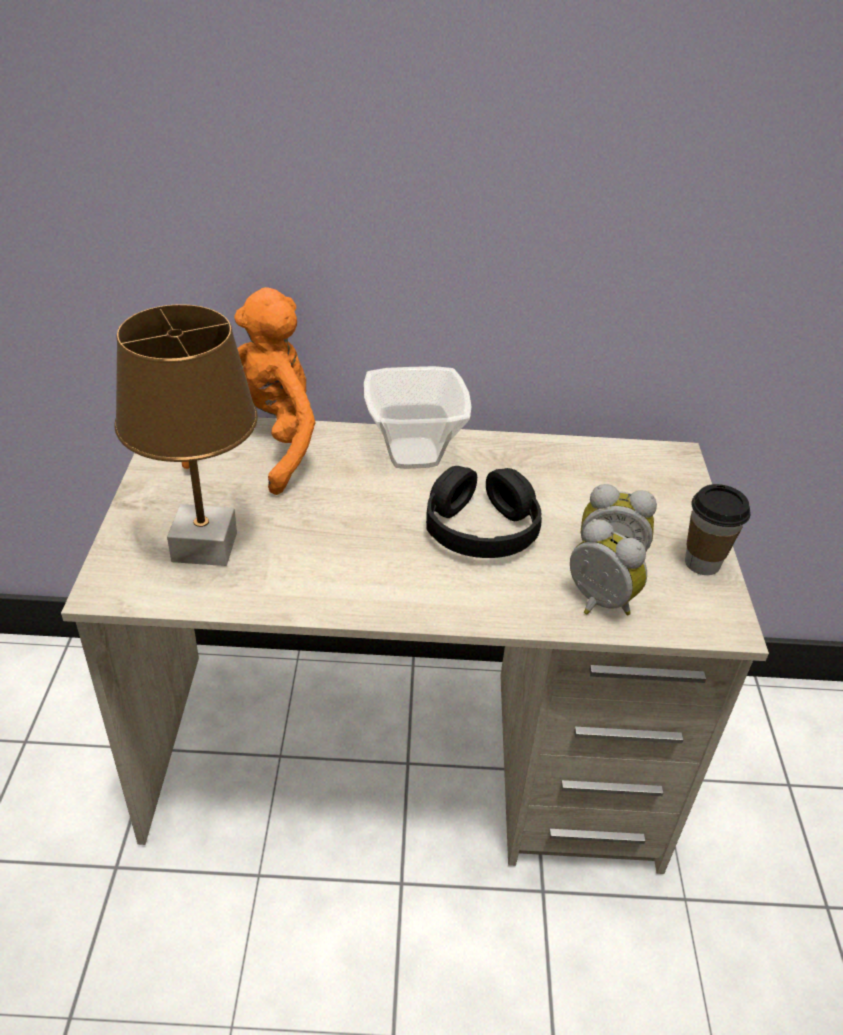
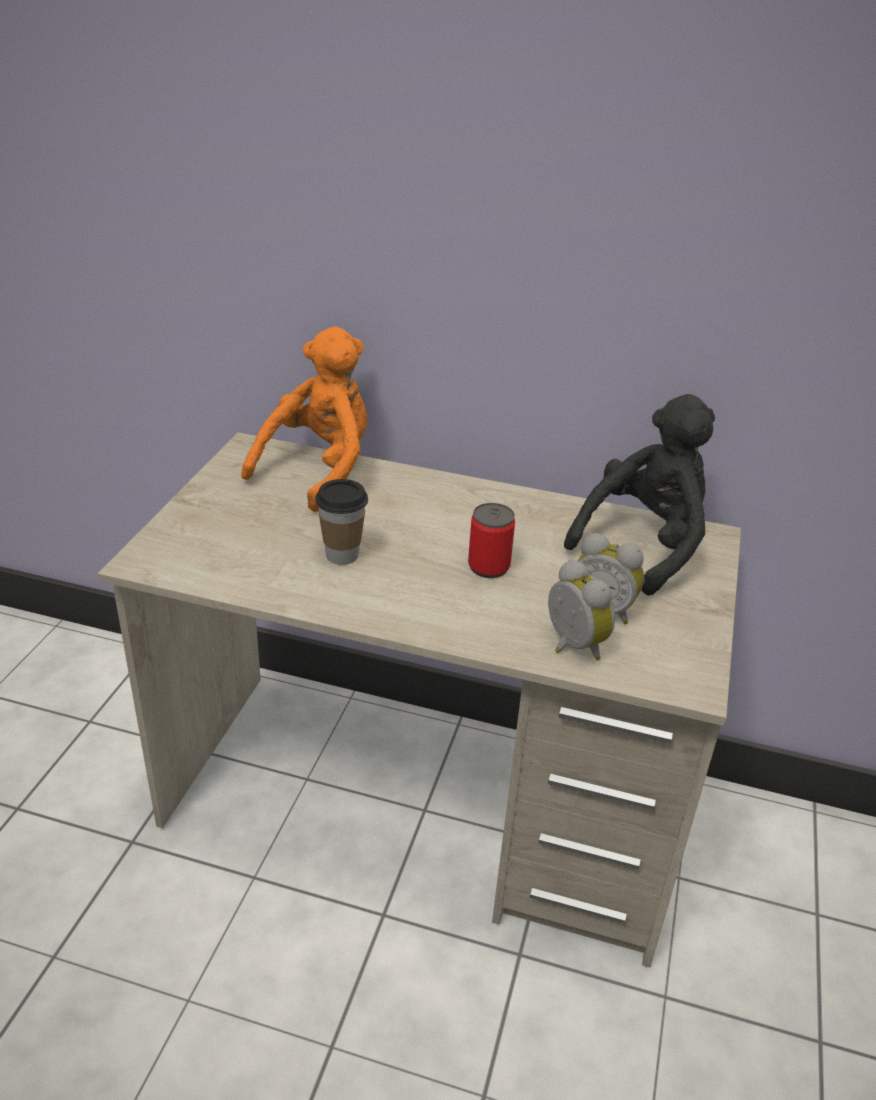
camera: 15 degrees right, 5 degrees down
(206, 546) = (236, 542): brown table lamp -> none
(415, 455) = (454, 499): bowl -> none
(481, 528) = (488, 567): black headphones -> can
(618, 477) = (643, 545): none -> black plush toy
(702, 563) = (694, 630): cup -> cup (342, 555)

